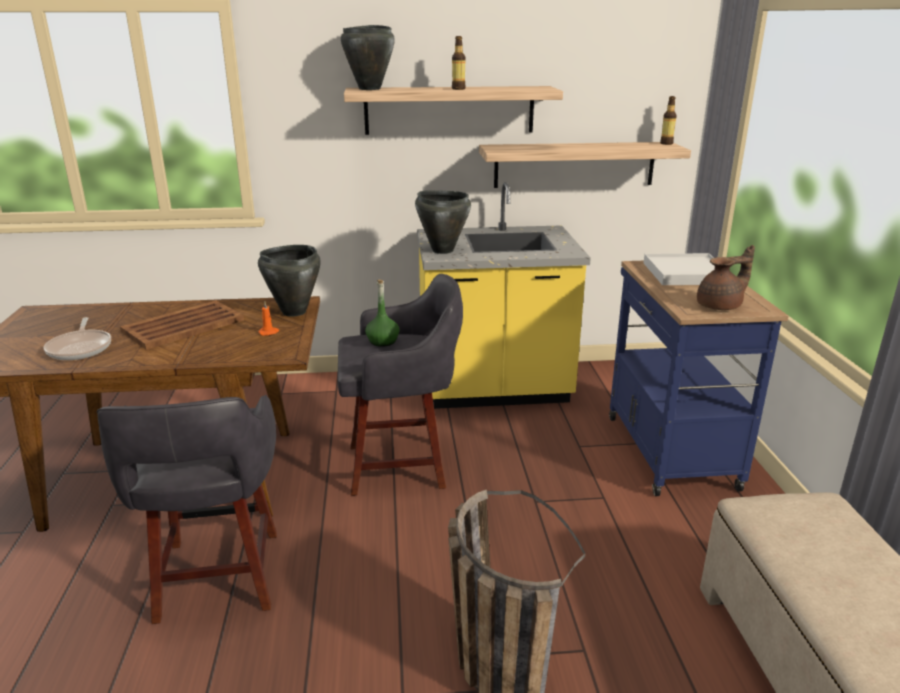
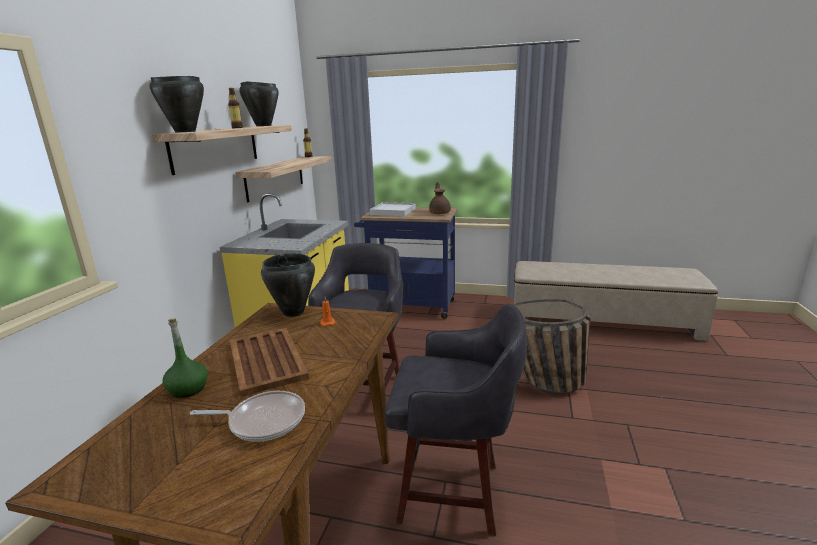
camera: 70 degrees left, 5 degrees down
(383, 341) = (344, 303): green bottle -> green bottle (188, 389)
(442, 250) = (284, 244): black cooking pot -> black cooking pot (263, 126)

